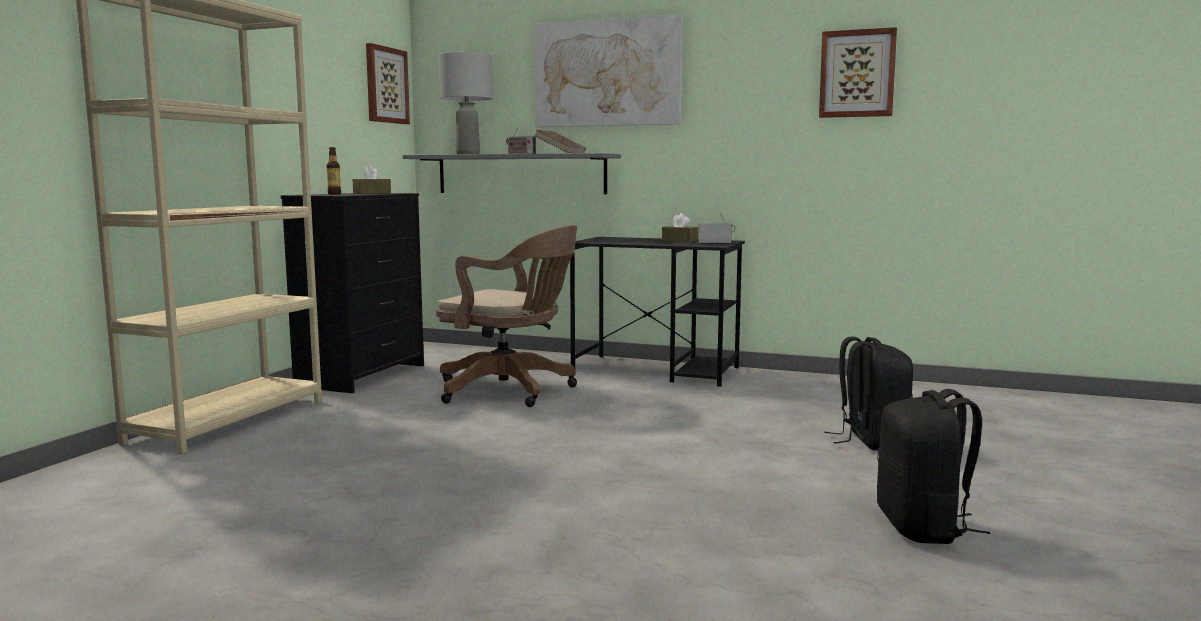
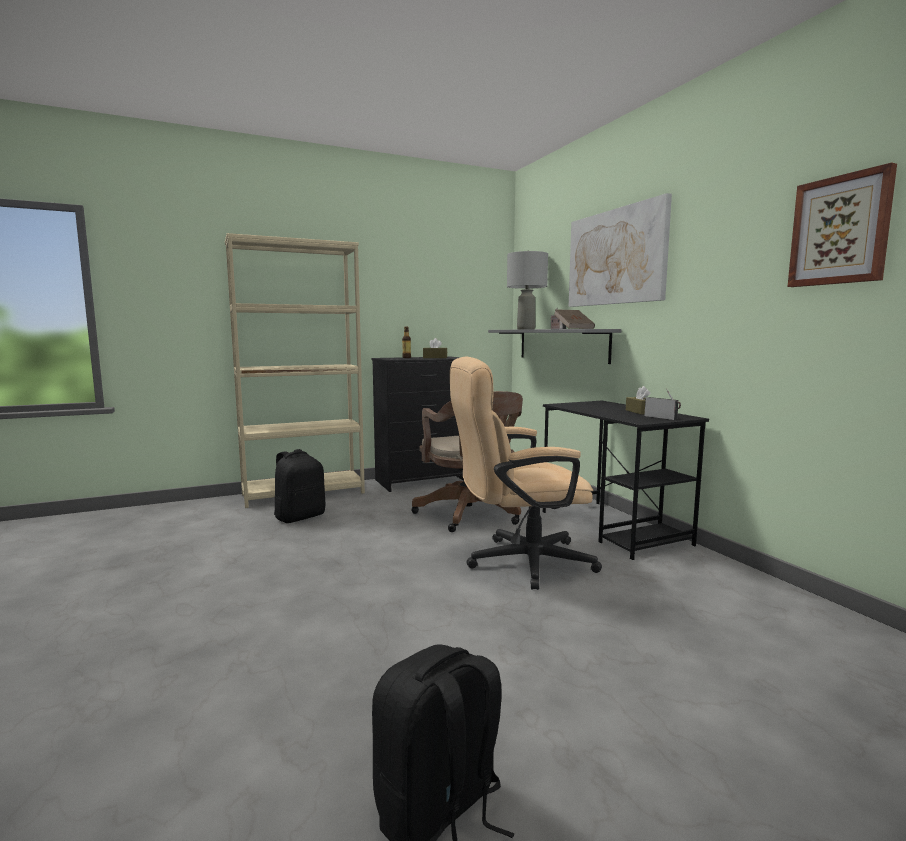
camera: 45 degrees right, 0 degrees up
(386, 85) = (482, 280): picture -> none
(648, 410) = (518, 562): none -> beige office chair
(870, 441) = (642, 678): black backpack -> black backpack (300, 517)

